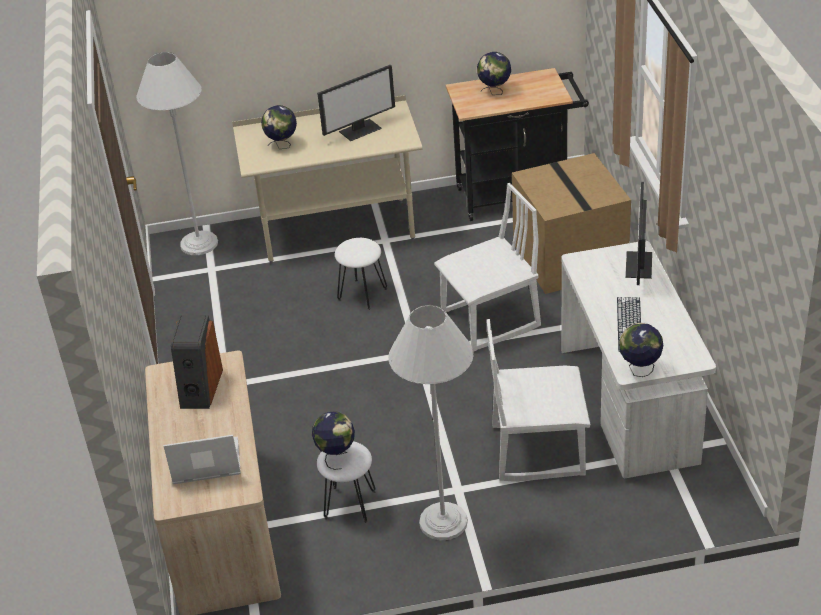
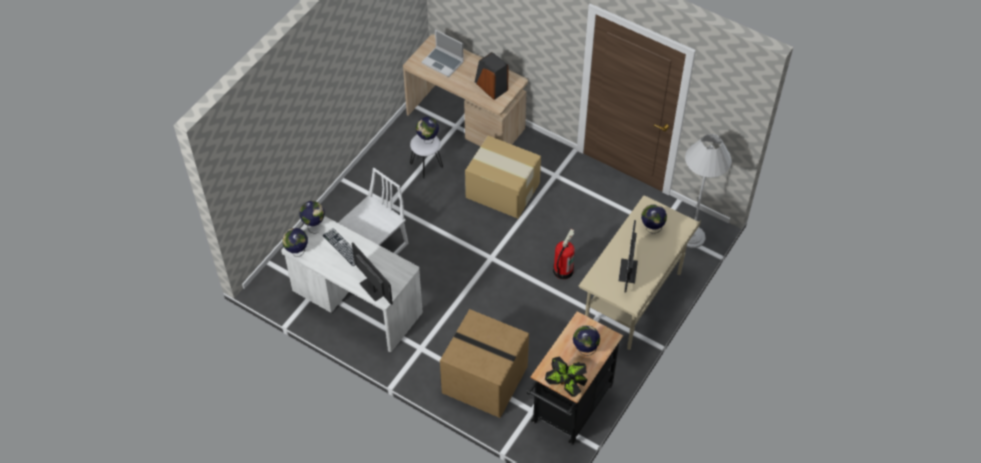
camera: 130 degrees right, 15 degrees up
(205, 463) = (443, 62): laptop -> laptop turned 90 degrees clockwise
(305, 408) = (503, 191): none -> cardboard box
(362, 294) = (563, 270): white stool -> fire extinguisher
(443, 522) = (379, 186): white floor lamp -> none
(490, 320) = (478, 303): white chair -> none
(549, 80) = (566, 385): none -> potted plant
(695, 353) = (297, 252): none -> globe

